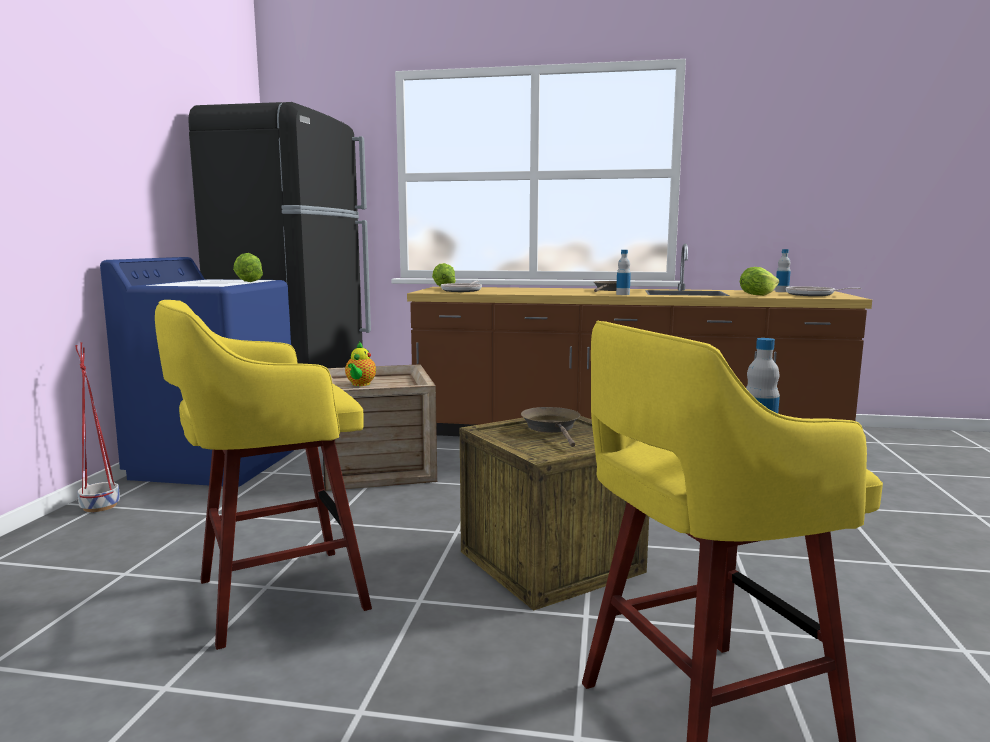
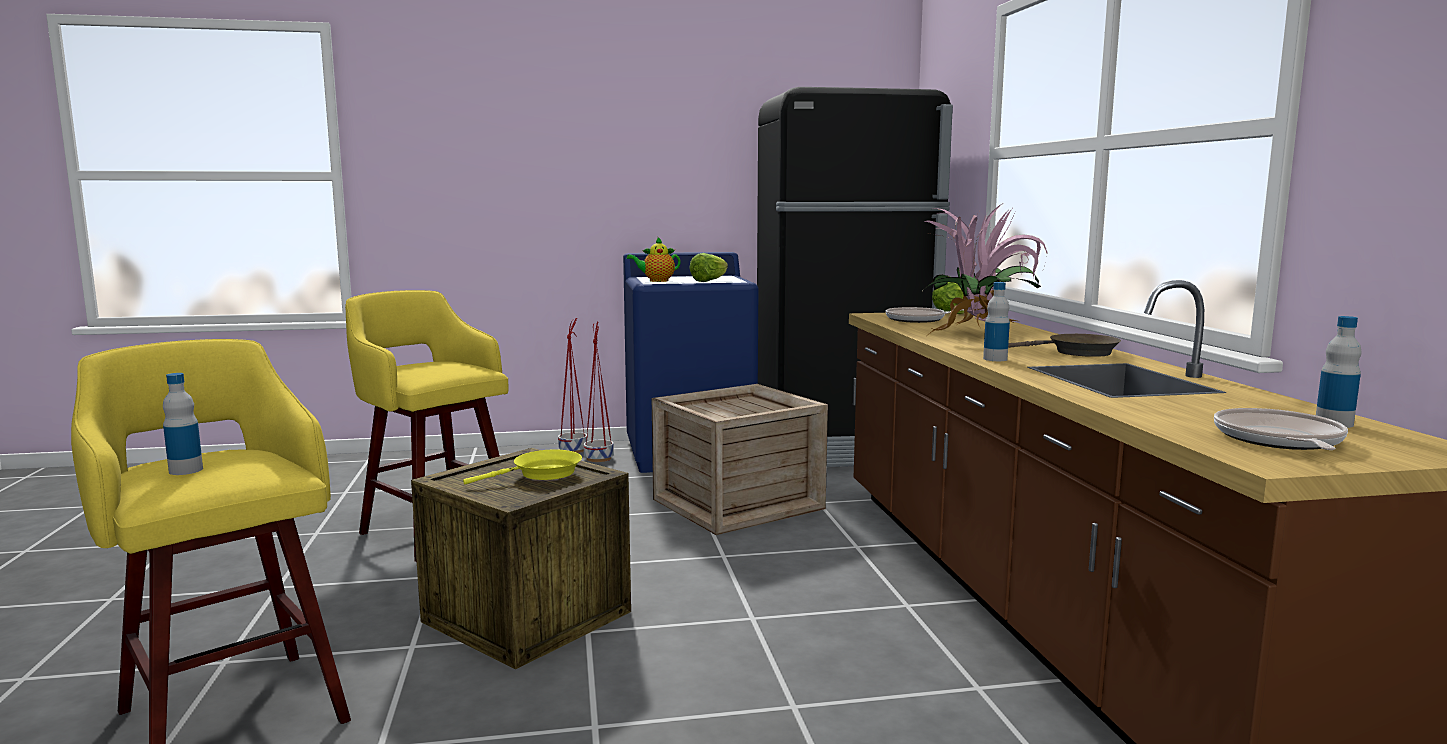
camera: 70 degrees right, 0 degrees up
(156, 498) = (599, 458): none -> red planter
(360, 384) = (733, 407): teapot -> teapot (656, 281)
(542, 291) = (979, 336): none -> potted plant
(552, 428) = (542, 474): brown frying pan -> yellow frying pan
(757, 295) = (1161, 409): lettuce -> none

